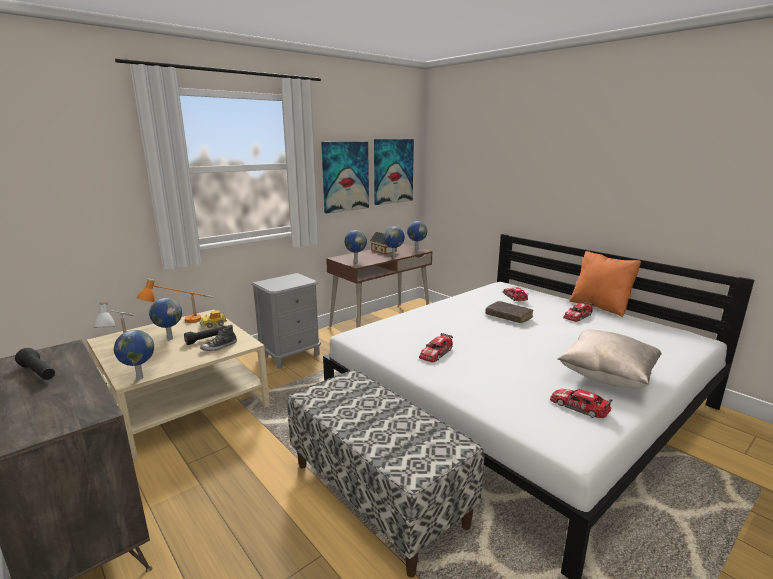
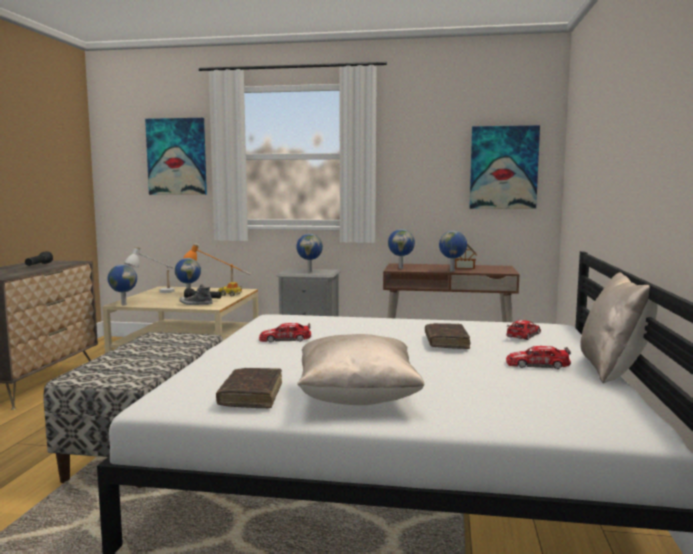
camera: 50 degrees right, 10 degrees down
(345, 176) = (425, 171): picture -> picture (177, 157)
(416, 250) = (503, 271): globe -> globe (309, 271)
(579, 406) = (251, 396): toy car -> brown book
(600, 307) = (614, 370): orange pillow -> beige pillow

